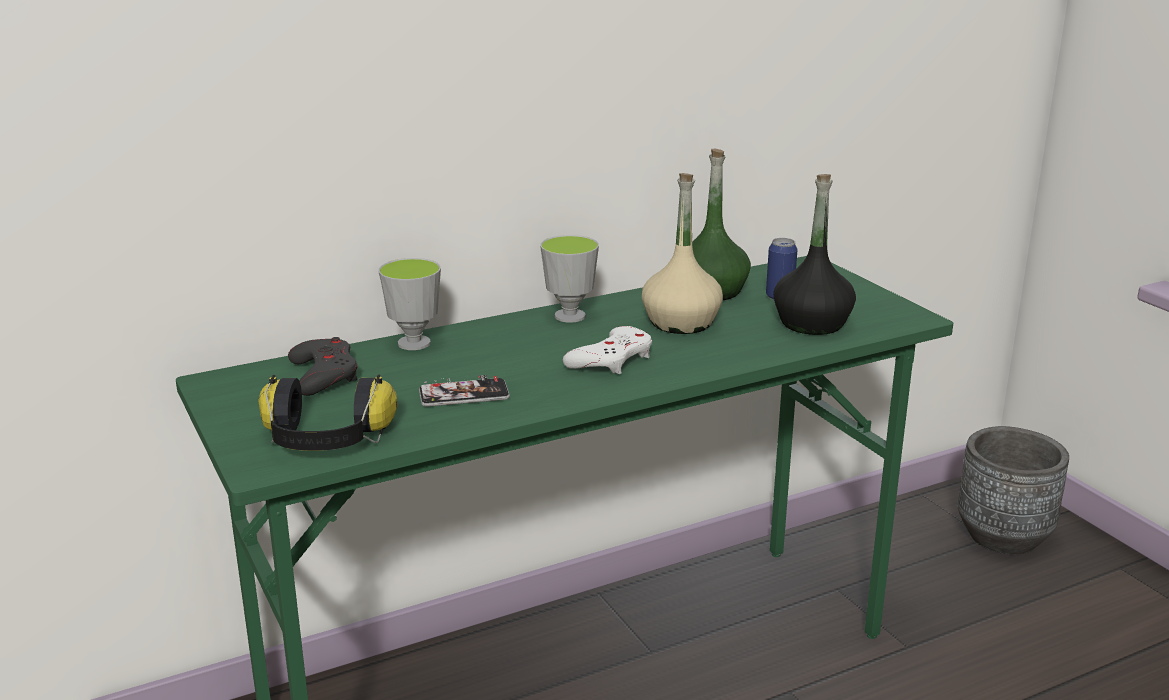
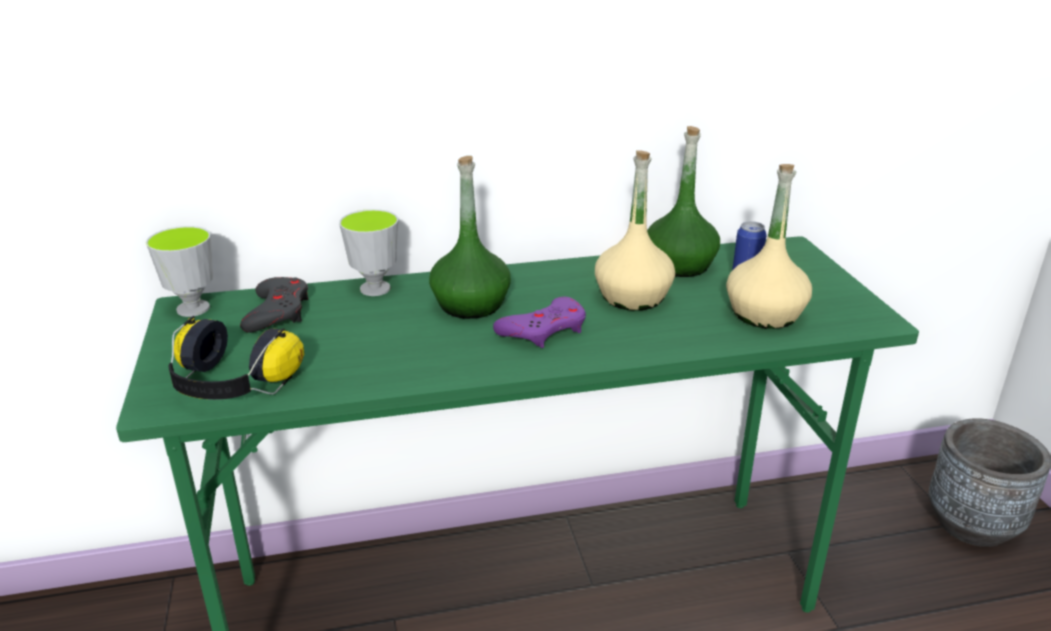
camera: 15 degrees right, 5 degrees up
(464, 394) = (385, 350): phone -> none
(524, 346) = (470, 305): none -> green bottle
(570, 316) = (531, 277): cup -> cup (193, 309)
(612, 359) = (544, 330): white game controller -> purple game controller
(811, 323) = (764, 314): black bottle -> beige bottle

